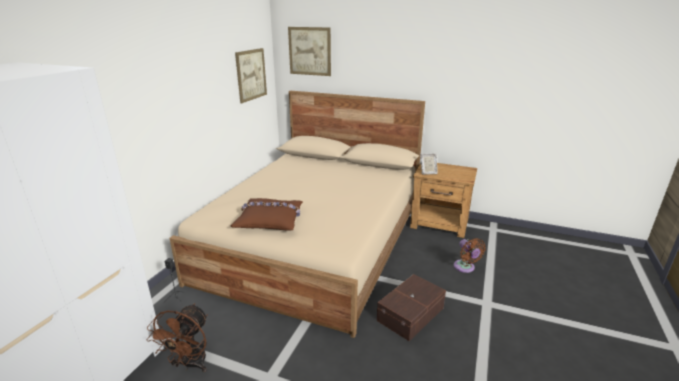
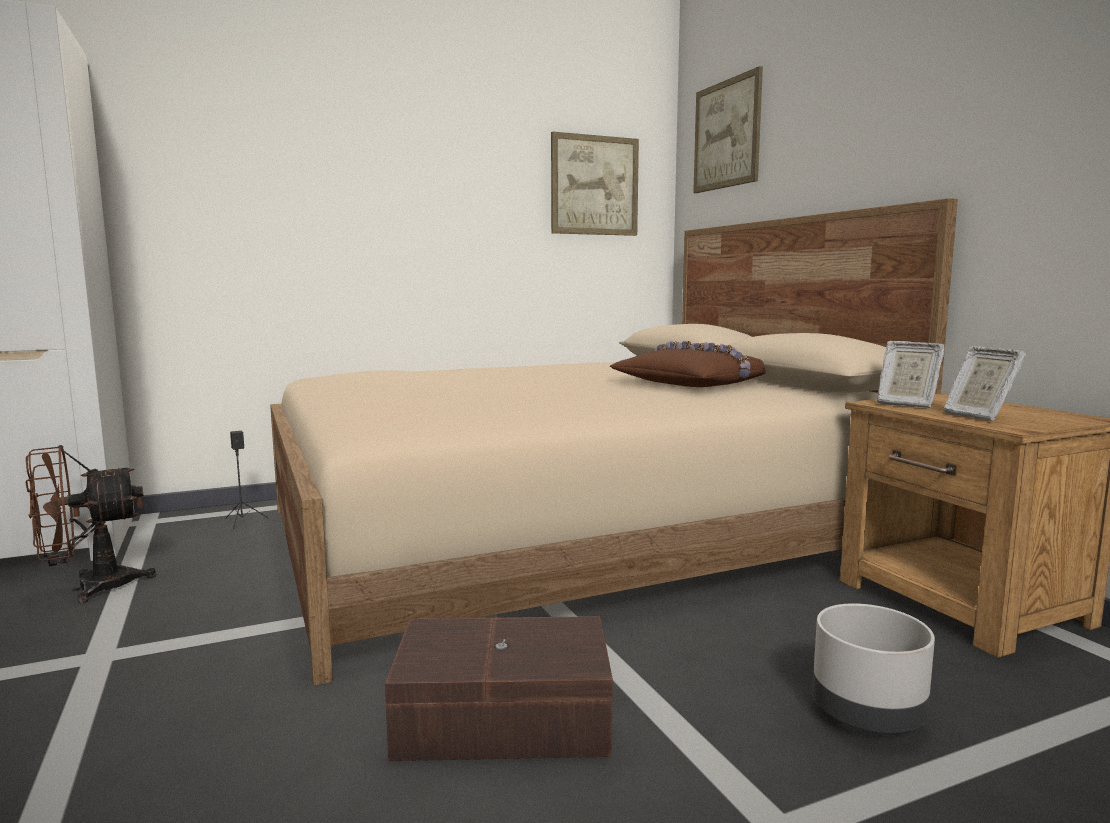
camera: 45 degrees right, 15 degrees down
(270, 220) = (380, 391): brown pillow -> brown pillow (695, 383)
(451, 175) = (978, 416): none -> picture frame
(465, 268) = (868, 716): brown fan -> grey planter

